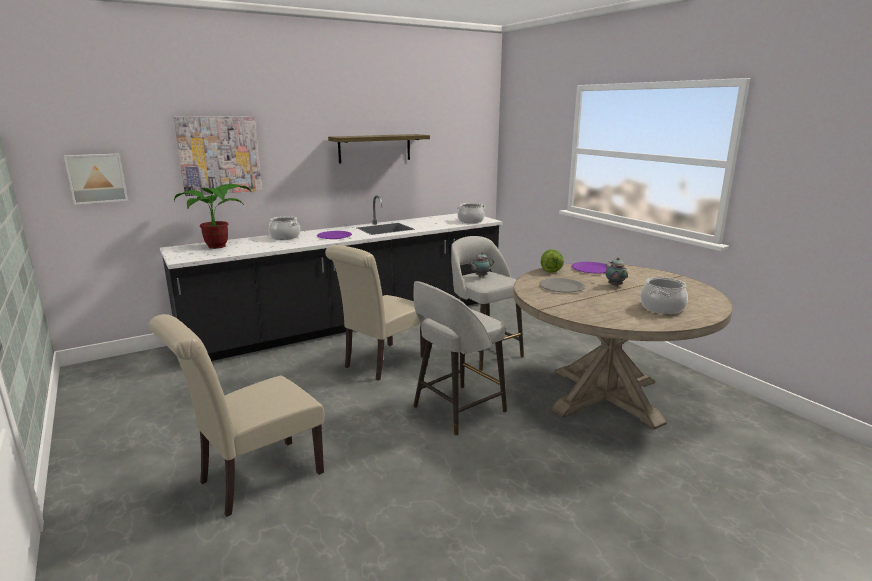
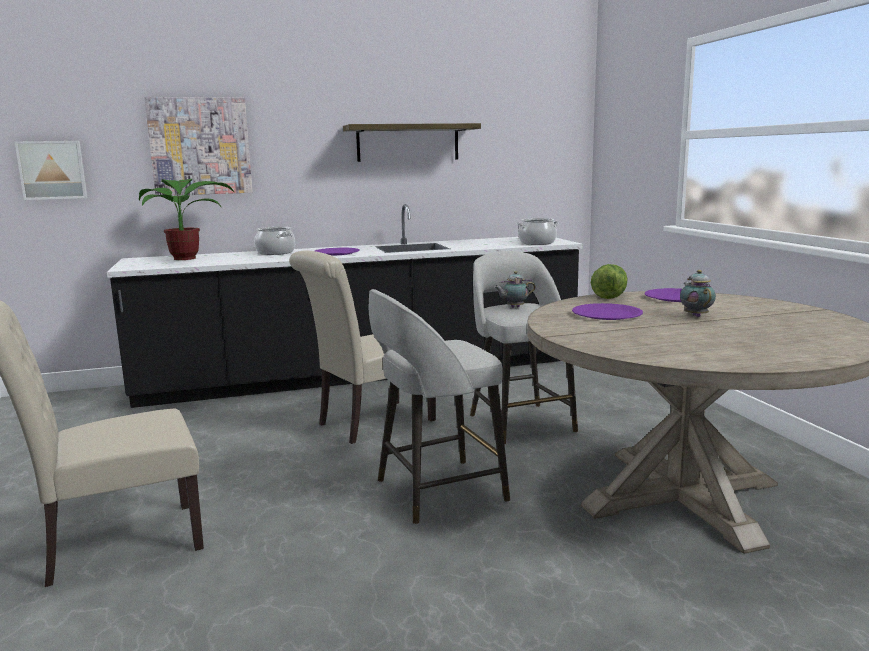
camera: 15 degrees right, 5 degrees down
(561, 287) = (607, 314): grey plate -> purple plate
(661, 308) = (752, 344): cooking pot -> none

